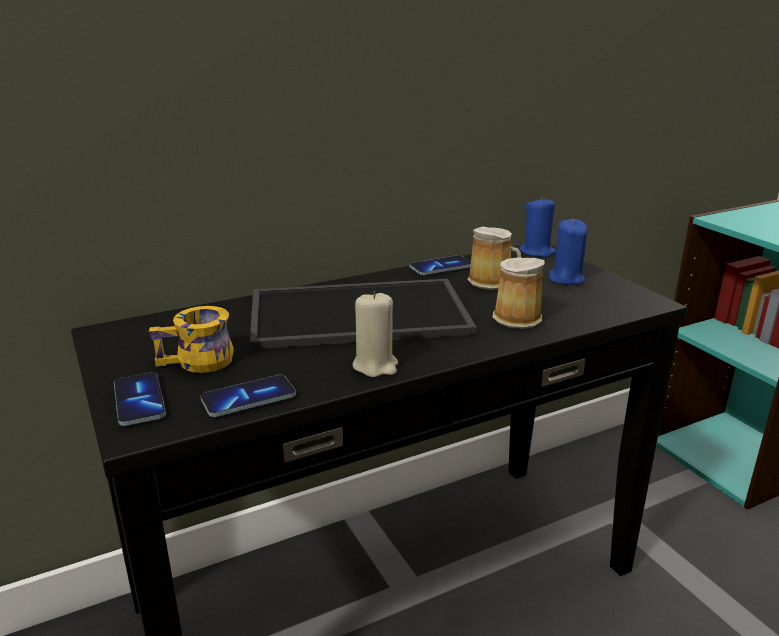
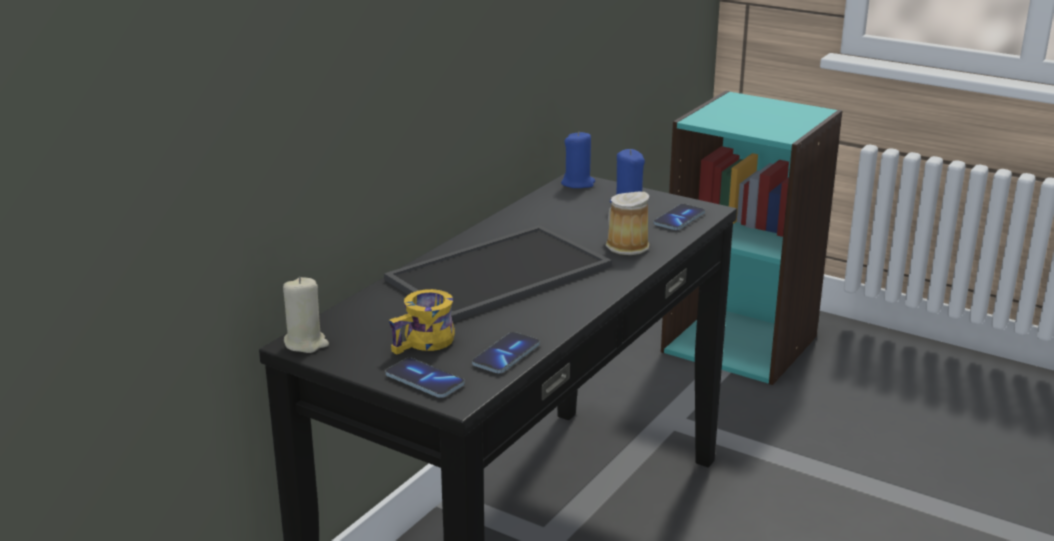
camera: 30 degrees left, 0 degrees up
(375, 365) = (567, 308): beige candle -> beige candle (306, 343)
(441, 267) = (514, 216): phone -> phone (679, 219)
(493, 282) = (573, 220): mug -> none

